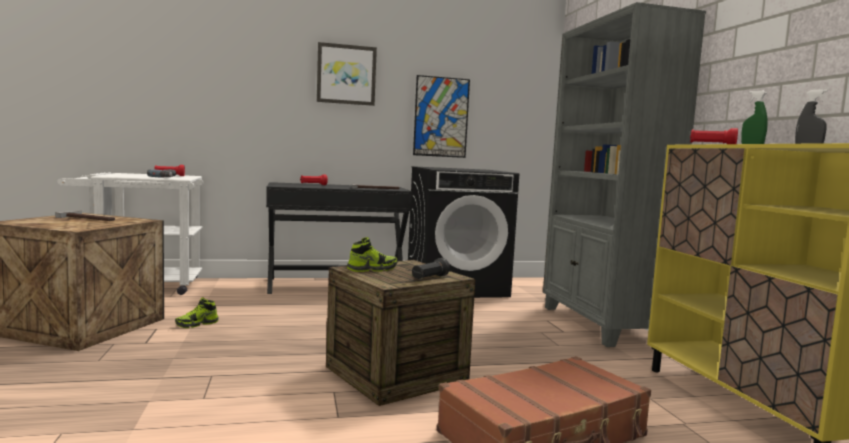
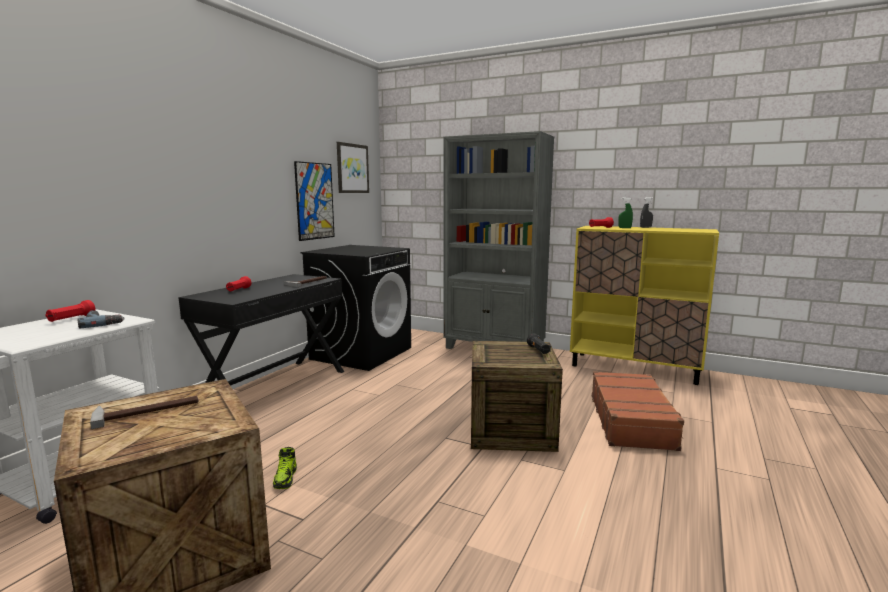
camera: 50 degrees left, 5 degrees up
(346, 74) = (237, 162): picture -> picture (352, 168)
(372, 269) = (495, 357): shoe -> none

